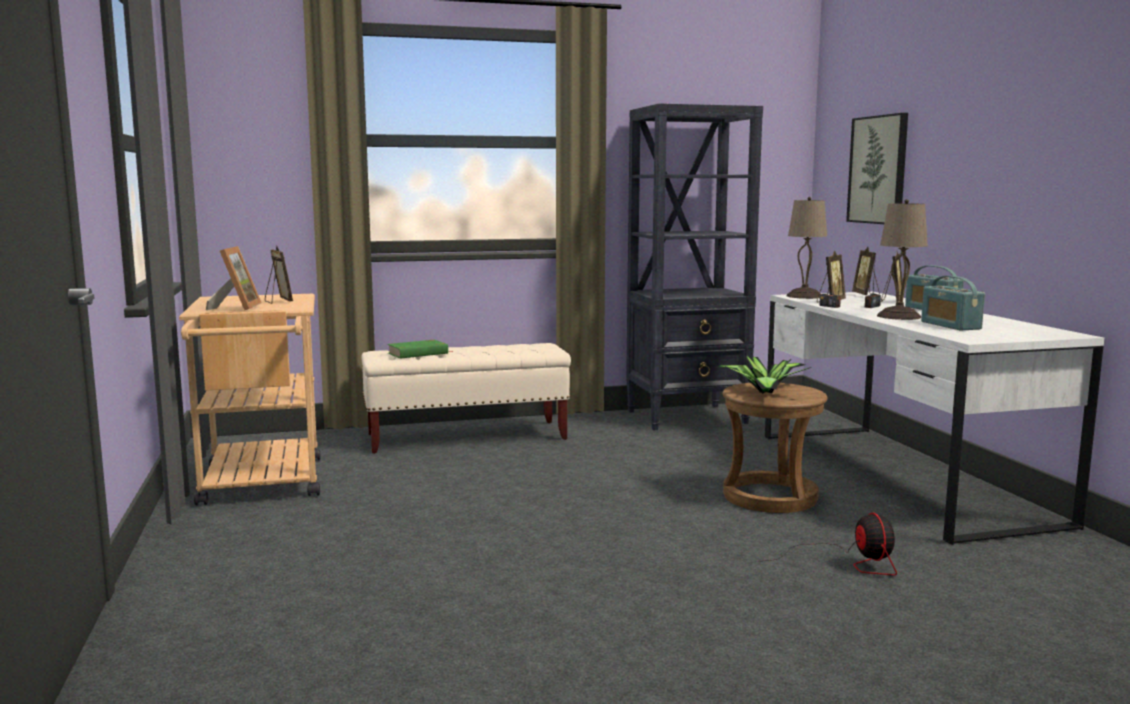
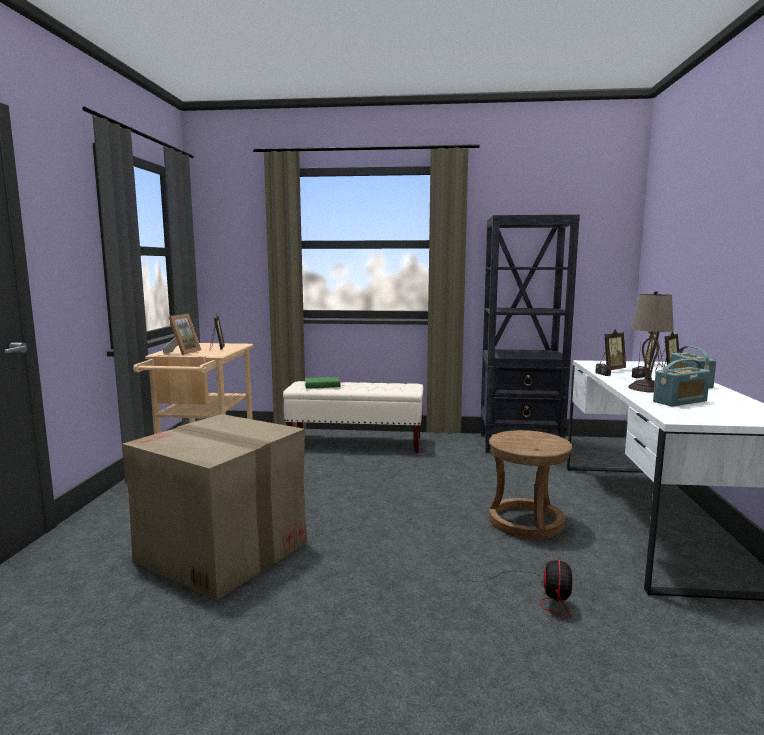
camera: 20 degrees right, 0 degrees up
(423, 580) = (223, 552): none -> cardboard box
(763, 392) = (521, 440): potted plant -> none
(804, 296) = (598, 363): beige table lamp -> none
(878, 170) = (676, 263): picture -> none
(950, 325) = (680, 401): radio -> radio turned 120 degrees counterclockwise

